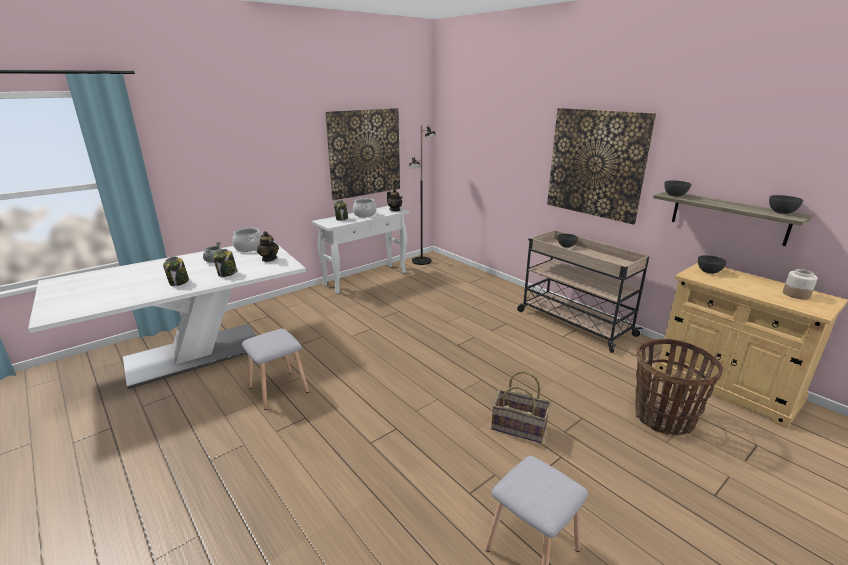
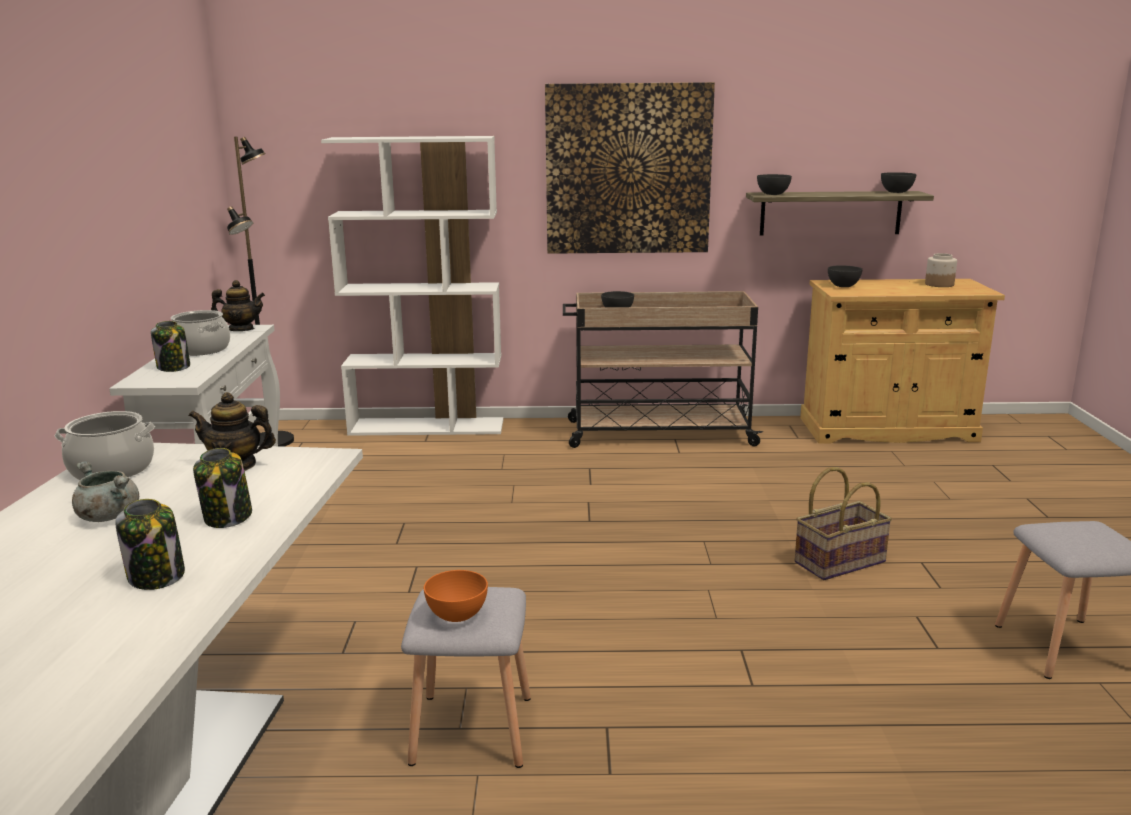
camera: 50 degrees left, 5 degrees down
(262, 340) = (457, 615): none -> orange bowl
(364, 153) = (151, 206): picture -> none
(482, 277) = (427, 427): none -> white bookcase
(663, 418) = (909, 481): basket -> none

